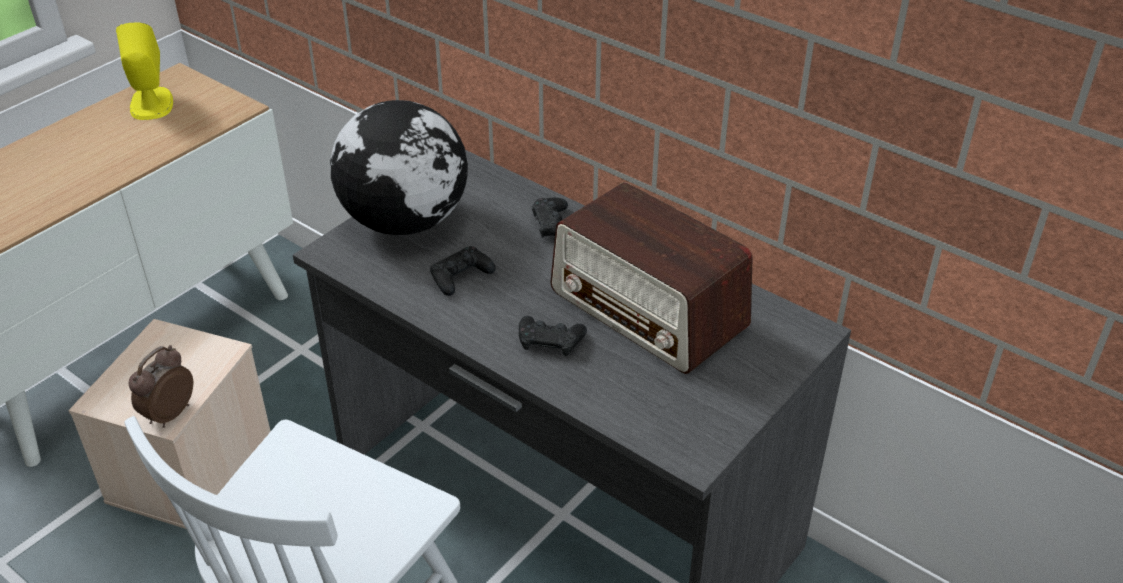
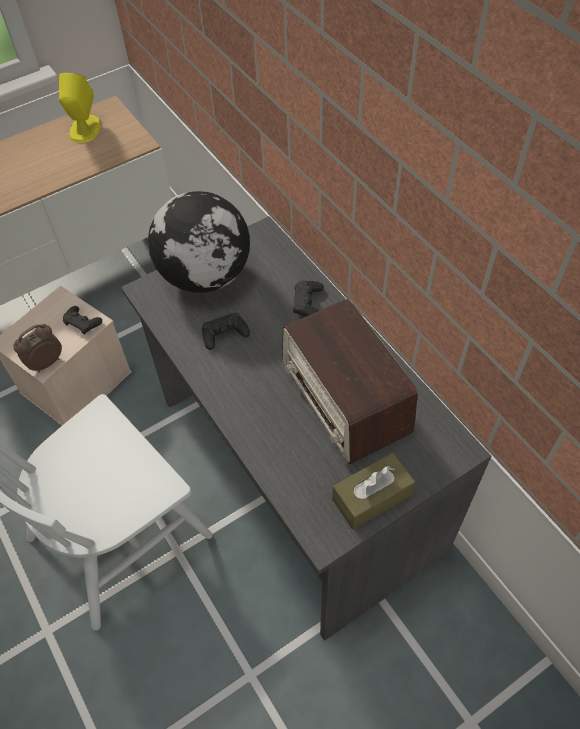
camera: 20 degrees right, 15 degrees up
(550, 341) = (264, 407): black game controller -> black game controller (82, 323)
(731, 401) = (371, 497): none -> brown tissue box

